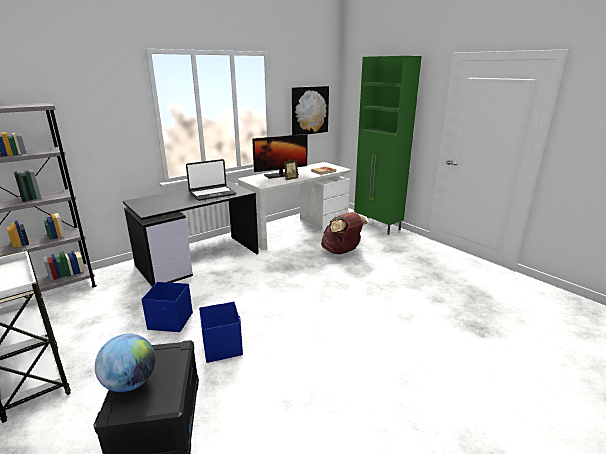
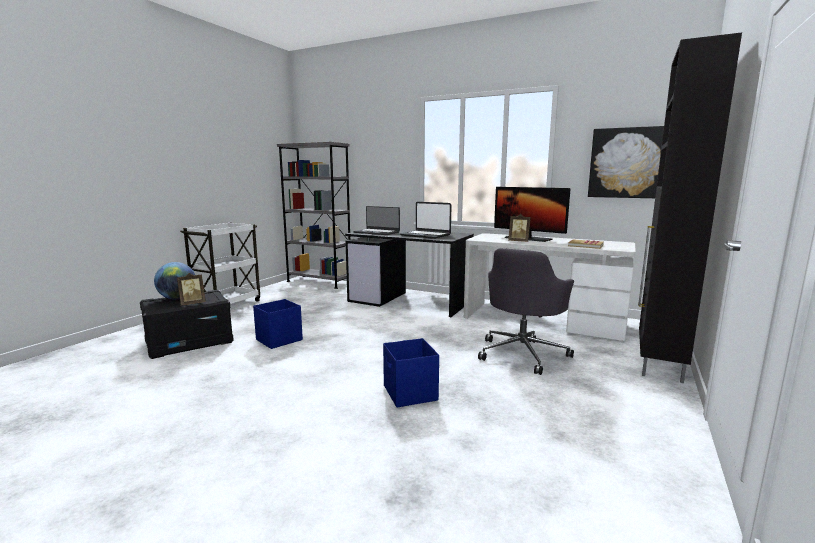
camera: 65 degrees right, 10 degrees down
(161, 205) = (377, 232): none -> laptop
(171, 321) = (305, 317): blue storage box -> blue storage box (410, 393)
(175, 368) = (192, 303): none -> picture frame
(342, 251) = (523, 353): brown backpack -> grey office chair
(377, 226) = (659, 363): green cabinet -> black cabinet

